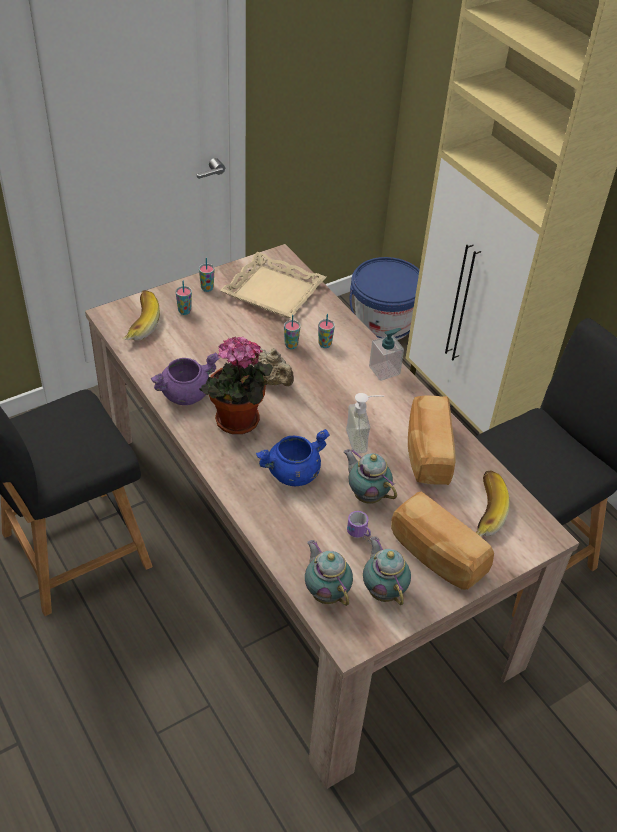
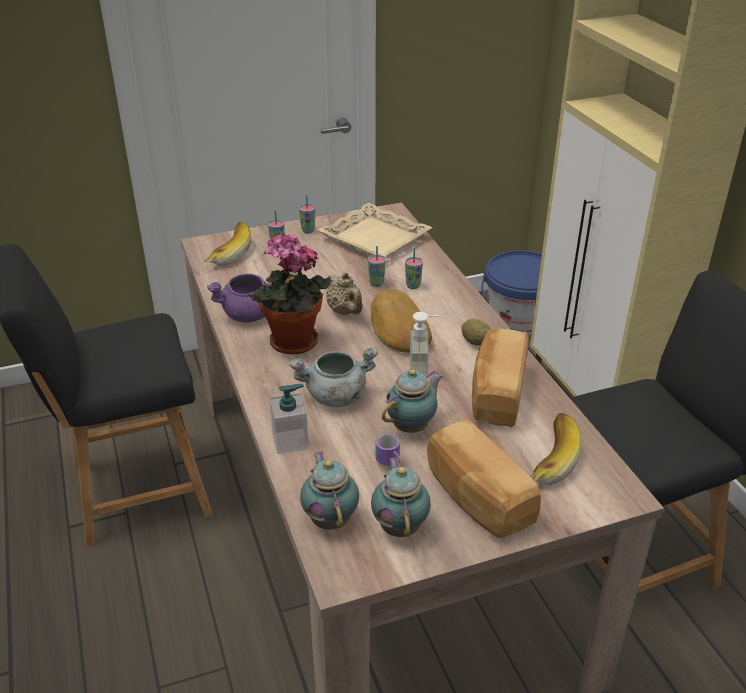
camera: 15 degrees right, 10 degrees down
(293, 473) = (335, 396): blue cooking pot -> grey cooking pot
(325, 394) = (398, 328): none -> bread
(366, 494) = (412, 426): teapot -> teapot turned 75 degrees clockwise
(384, 370) = (471, 314): soap dispenser -> soap dispenser (290, 441)
(396, 400) = (475, 342): none -> potato

